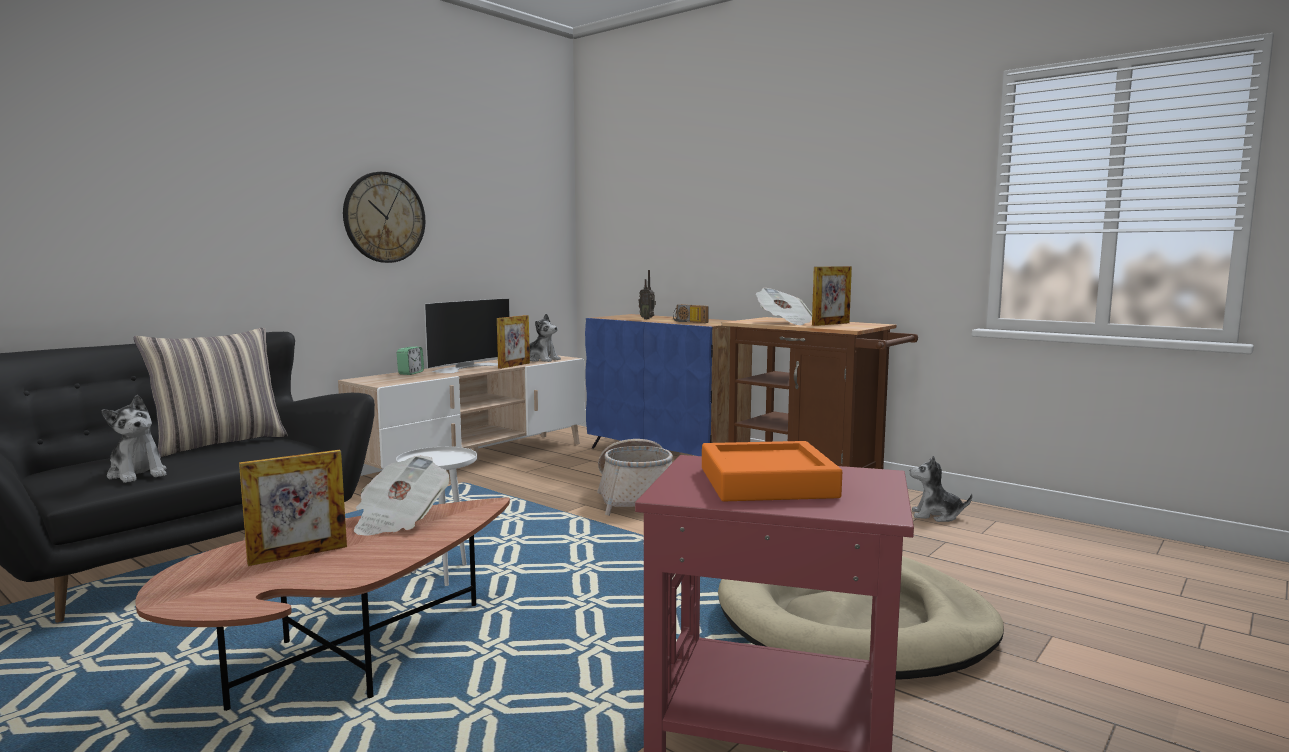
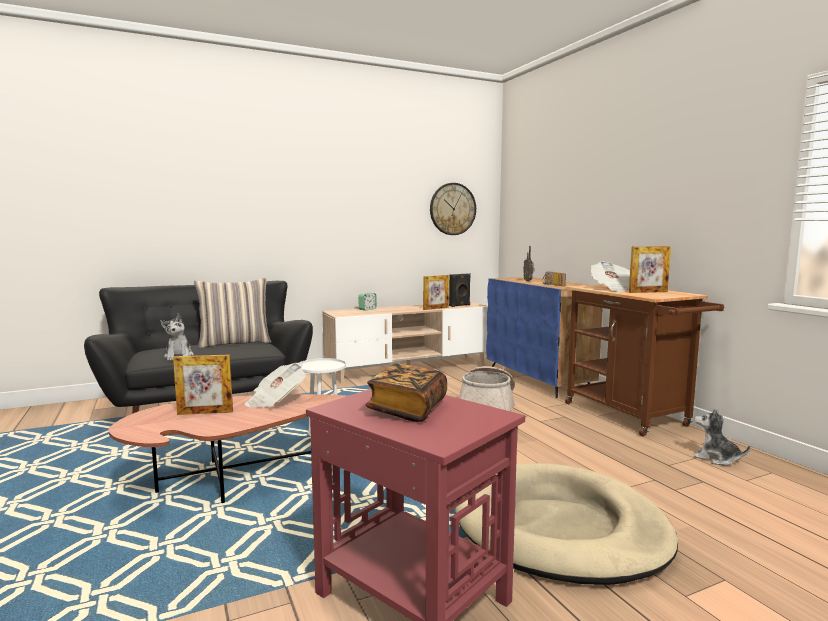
camera: 25 degrees right, 0 degrees up
(384, 217) = (357, 211): wall clock -> wall clock (452, 209)
(466, 367) = (405, 307): television -> none
(541, 360) = (460, 305): plush toy -> black speaker
(767, 482) = (408, 409): orange tray -> book

